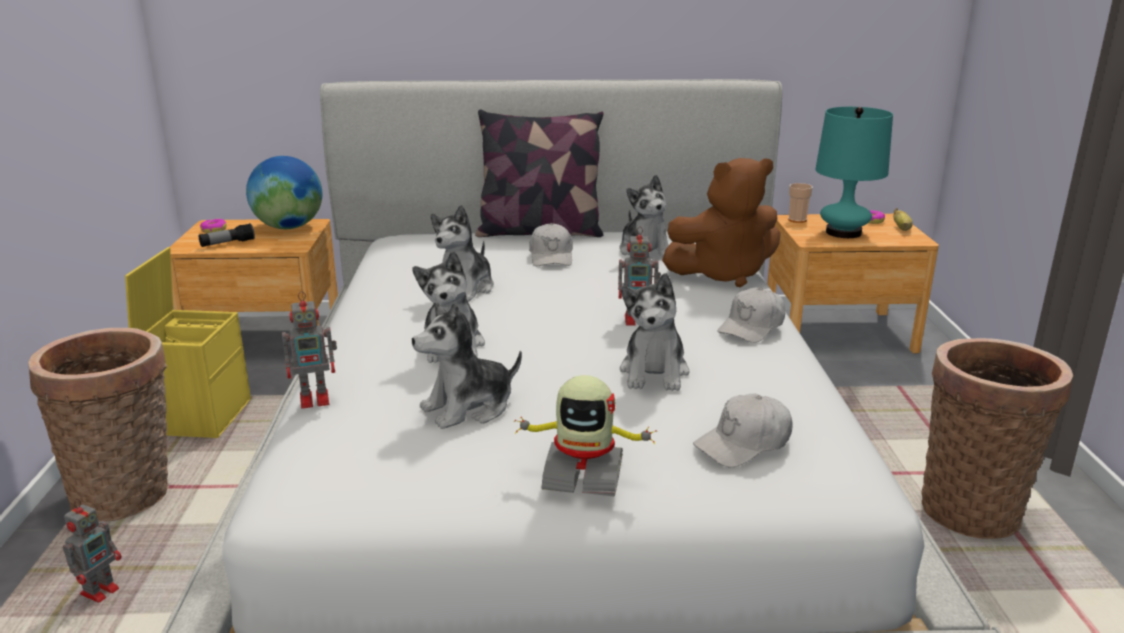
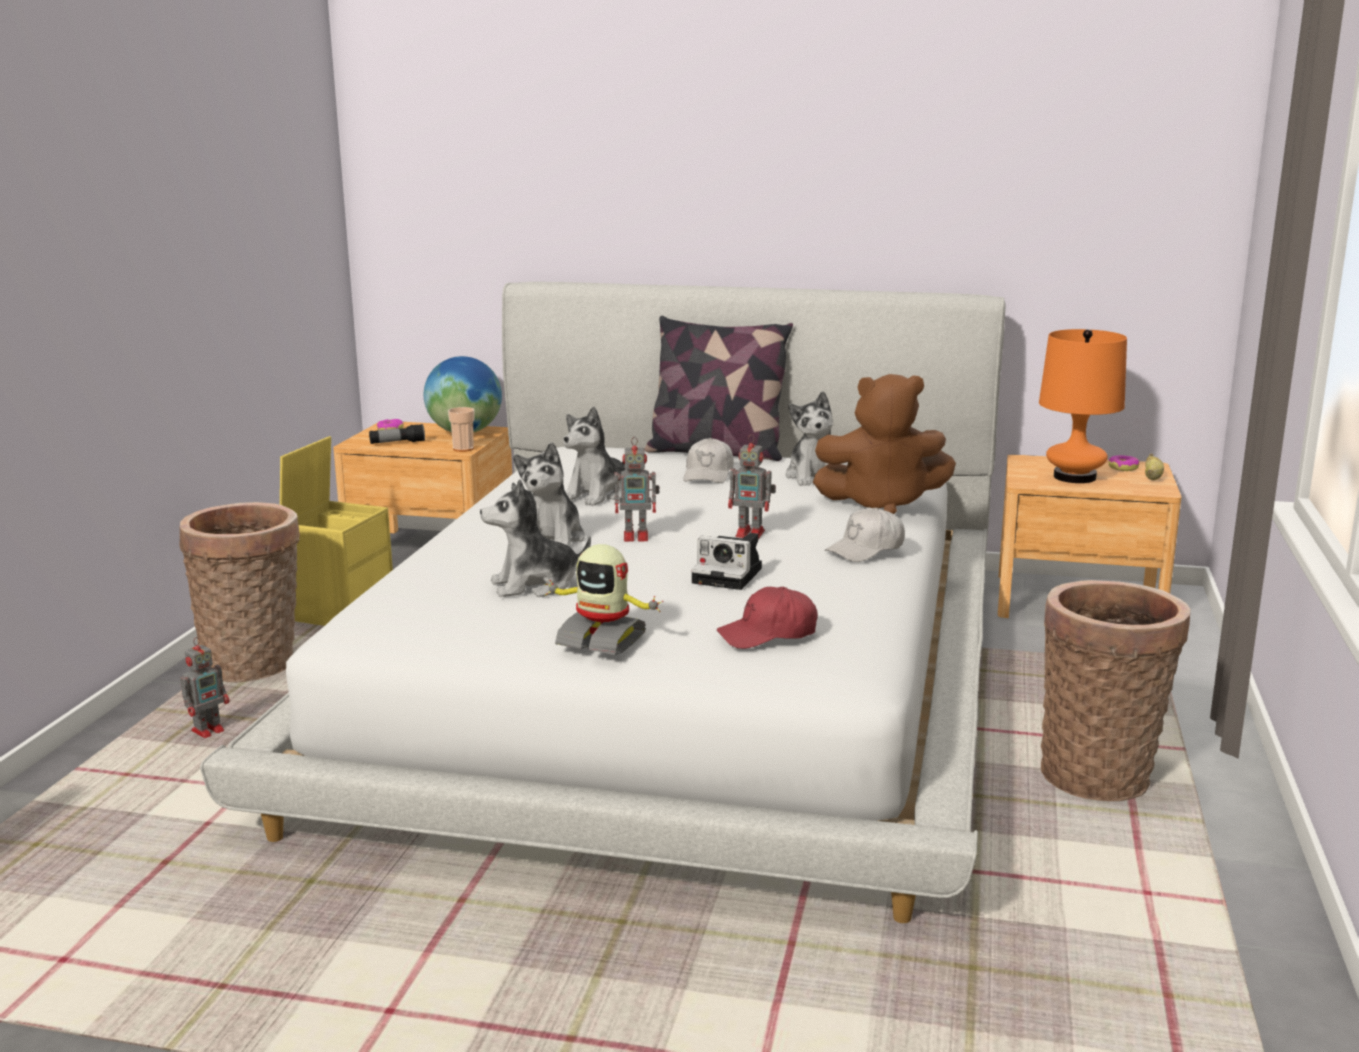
camera: 15 degrees right, 5 degrees down
(316, 399) = (406, 567): toy robot -> toy robot (637, 536)
(654, 372) = (730, 575): plush toy -> camera
(744, 444) = (768, 634): white cap -> red cap
(797, 220) = (1031, 461): cup -> cup (463, 449)
(843, 232) = (1074, 477): turquoise table lamp -> orange table lamp

